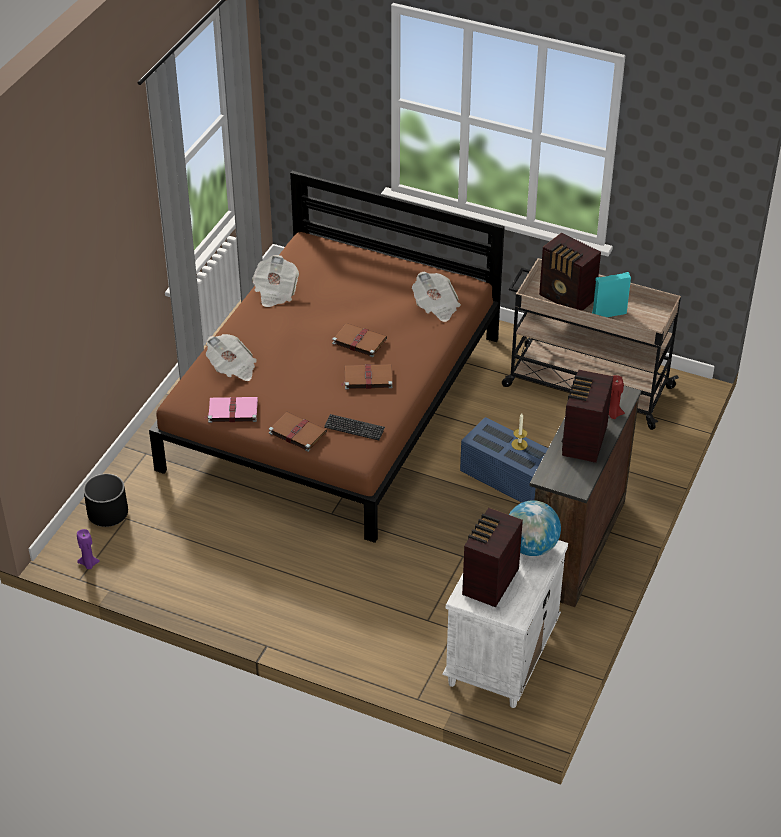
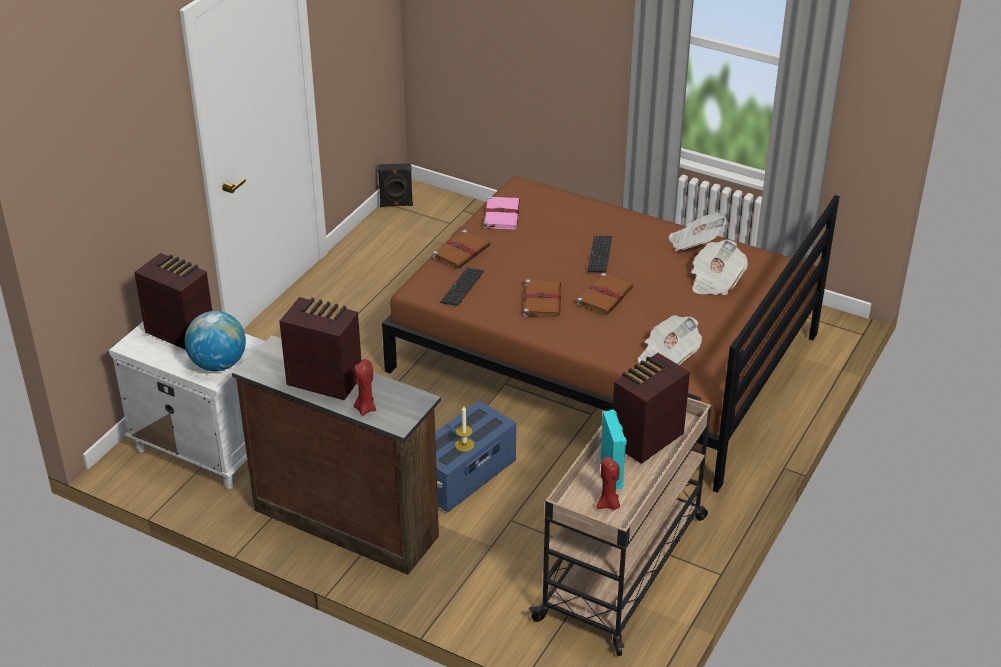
camera: 95 degrees right, 5 degrees down
(88, 564) = (396, 205): purple candle -> black speaker
(107, 513) = (457, 213): black planter -> none
(232, 368) = (568, 215): newspaper -> newspaper (715, 281)
(296, 346) = (599, 255): none -> keyboard
(642, 314) = (608, 505): none -> red candle

